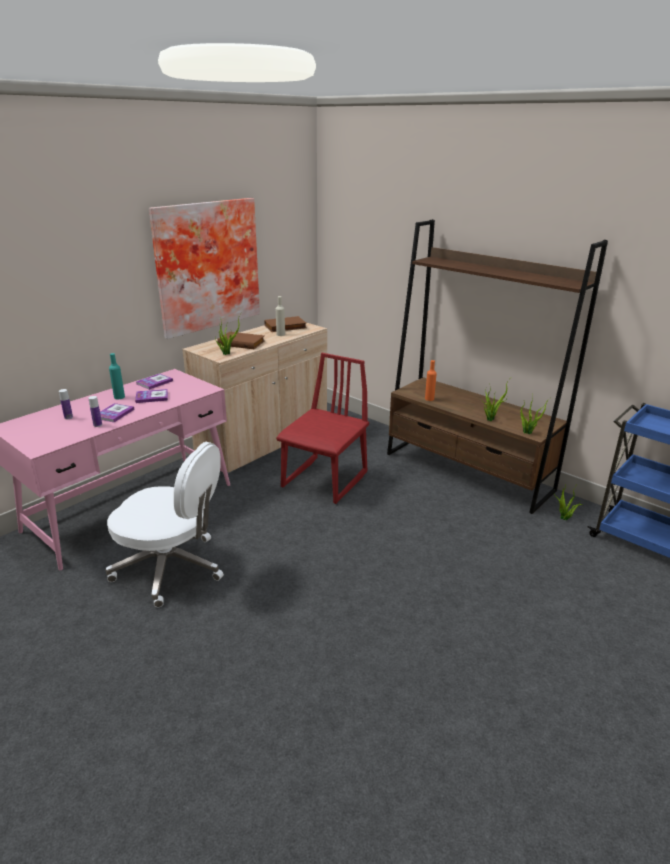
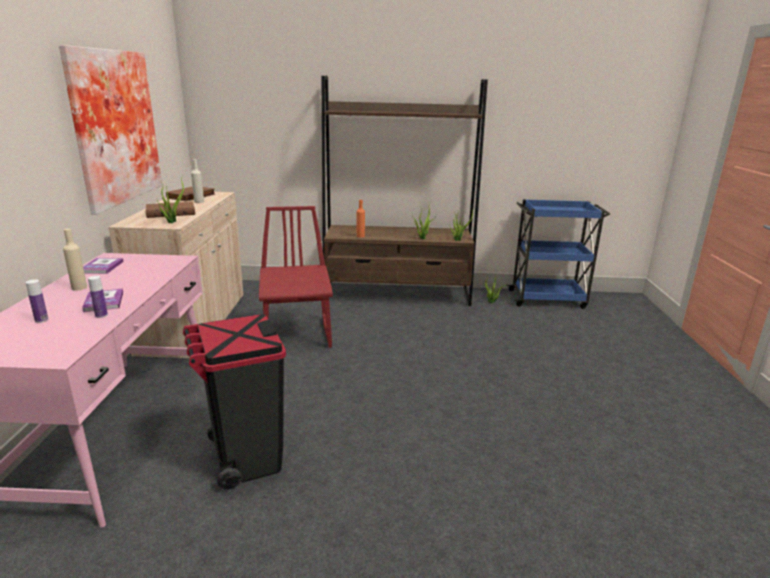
camera: 40 degrees left, 5 degrees down
(119, 397) = (79, 287): turquoise bottle -> beige bottle
(152, 397) = (124, 278): book -> none
(171, 568) = (246, 458): white office chair -> black trash can

